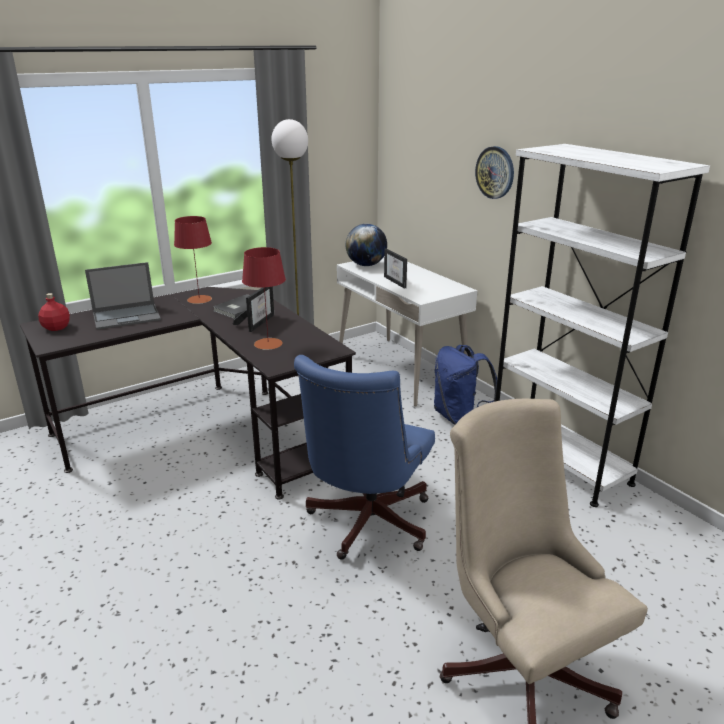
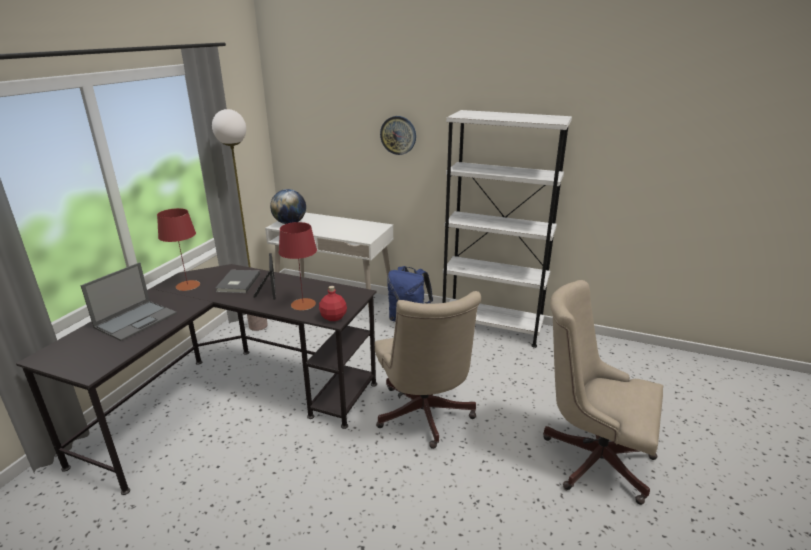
camera: 35 degrees left, 0 degrees up
(57, 327) = (71, 353): red bottle -> red bottle (333, 317)
(365, 525) = (424, 417): blue office chair -> beige office chair
(398, 282) = (332, 231): picture frame -> none

